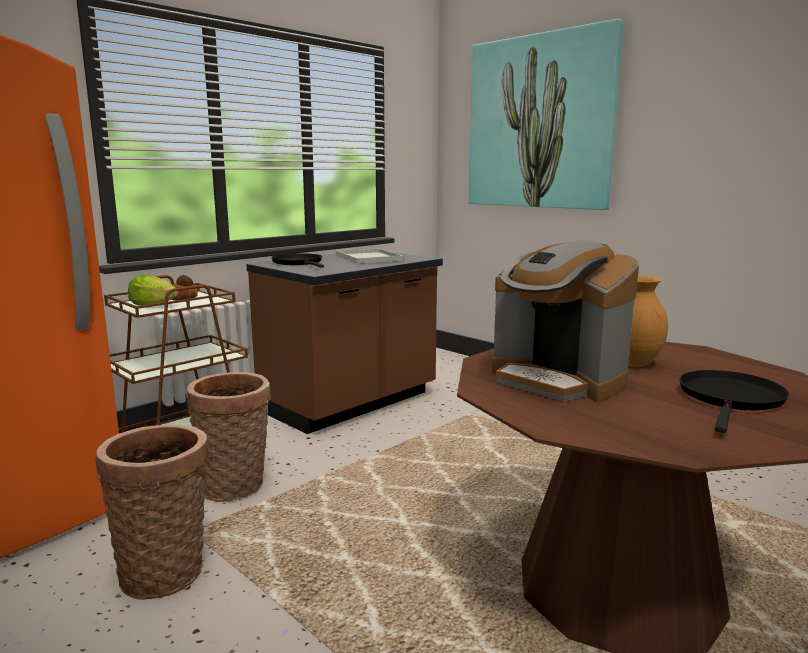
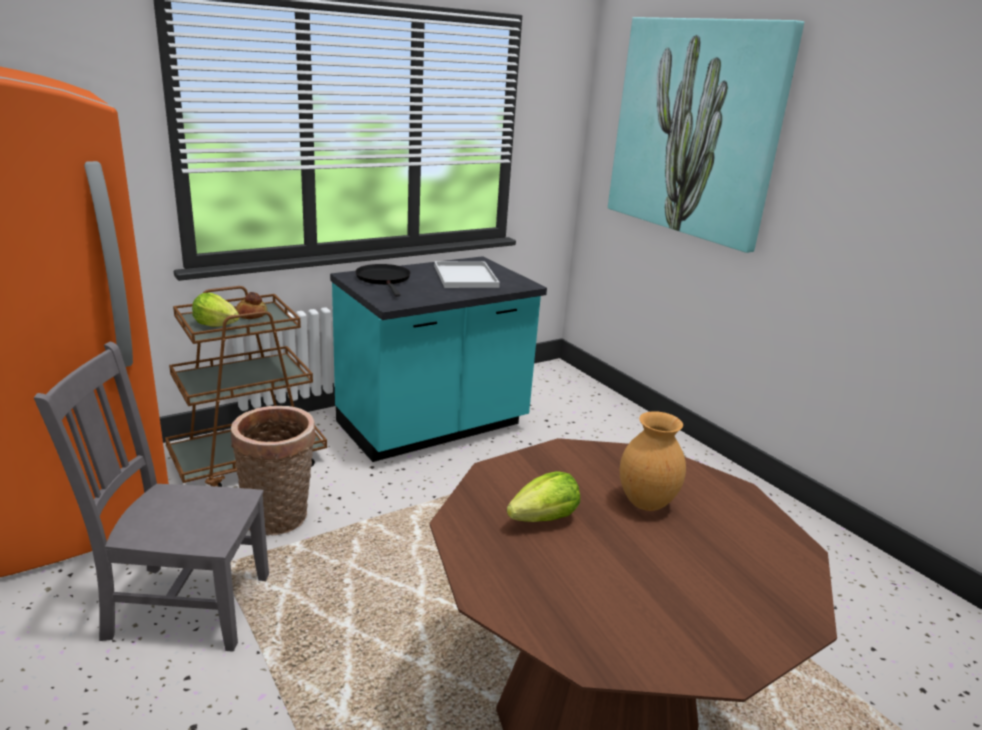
camera: 10 degrees right, 10 degrees up
(166, 570) = (183, 605): basket -> grey chair
(350, 403) = (433, 426): brown counter -> turquoise counter
(557, 380) = (544, 519): coffee machine -> lettuce
(730, 399) = (705, 584): black frying pan -> none

